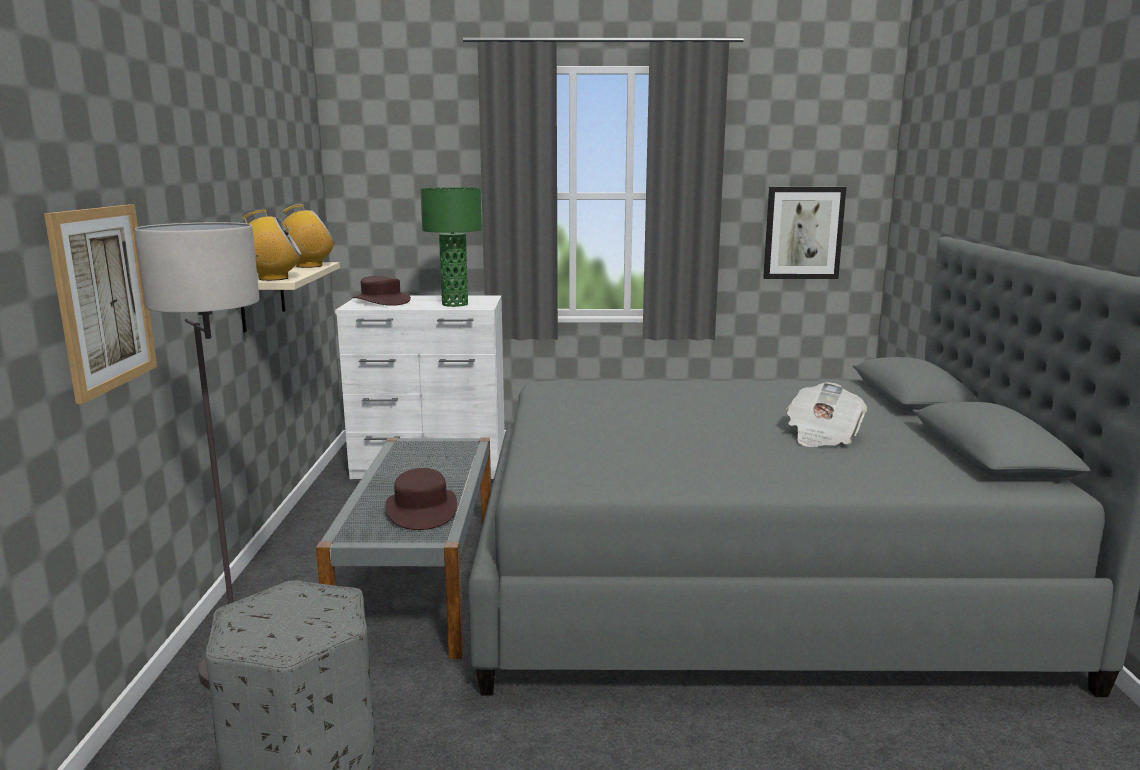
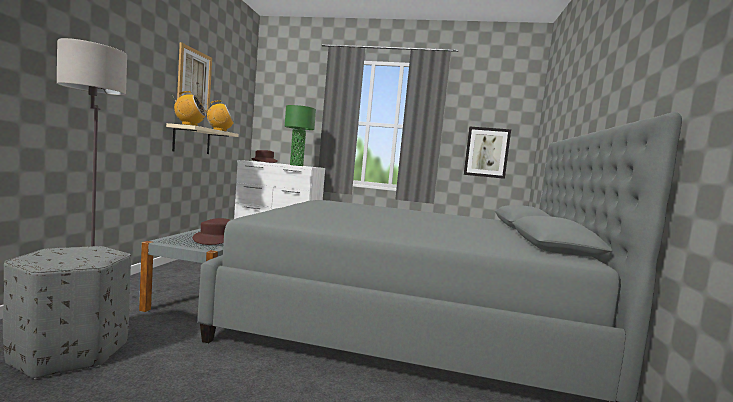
camera: 10 degrees right, 10 degrees down
(103, 298) = (55, 88): picture -> picture (194, 80)
(822, 436) = (450, 227): newspaper -> none

